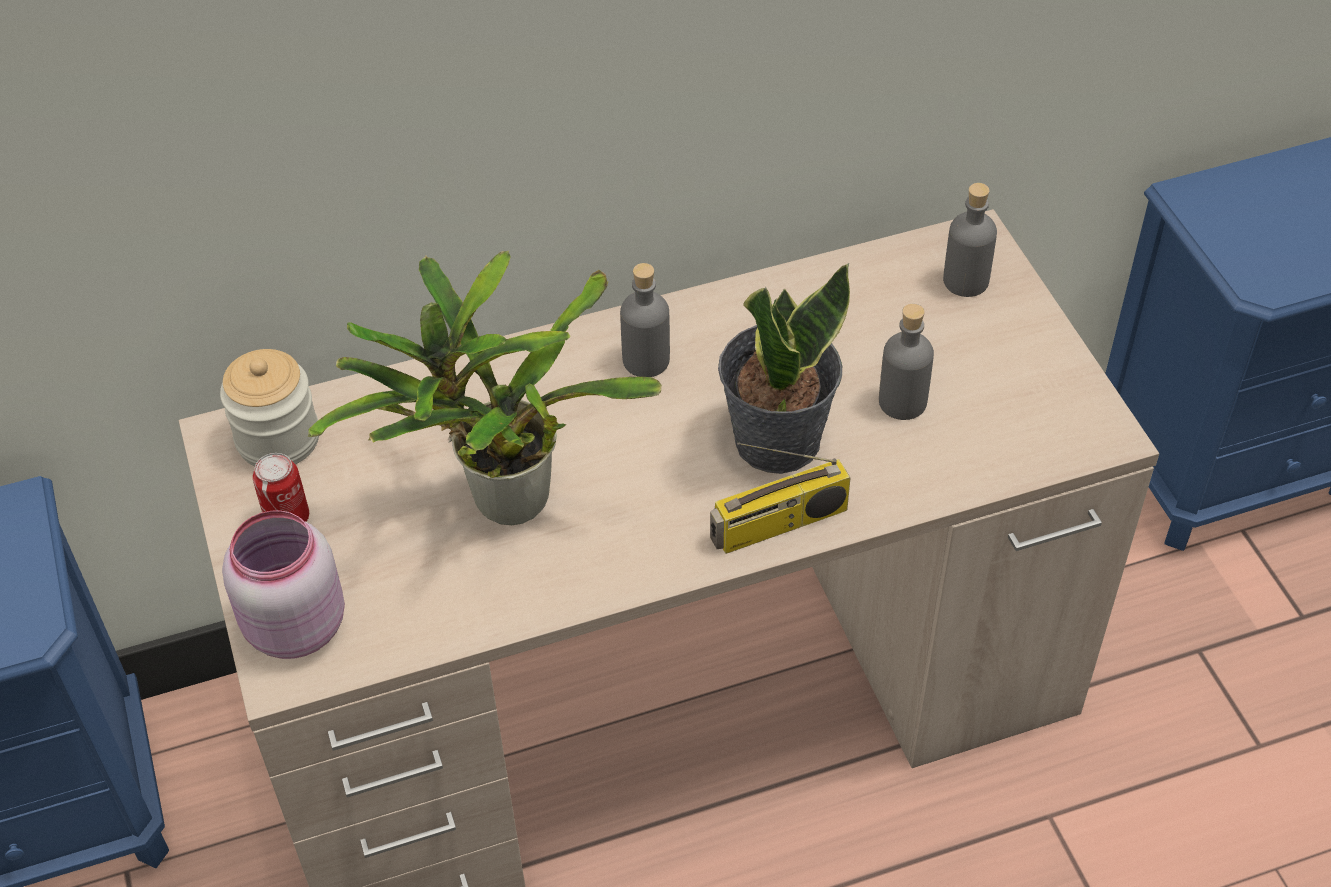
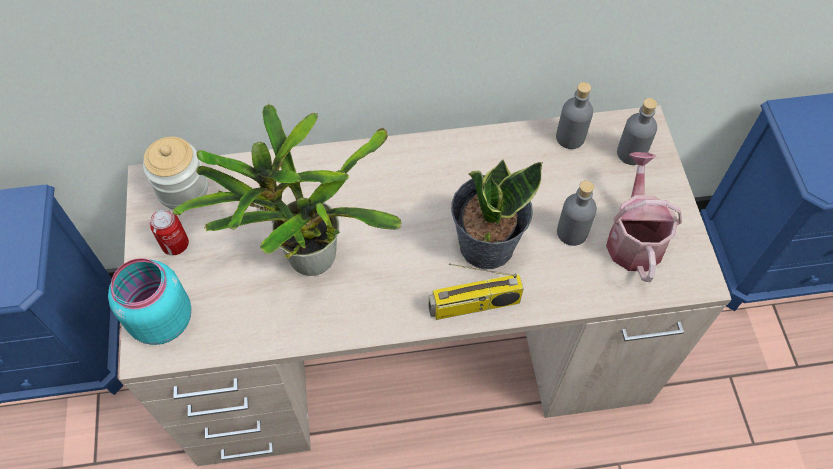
camera: 10 degrees right, 10 degrees up
(292, 626) = (160, 320): pink jar -> turquoise jar
(646, 360) = (417, 174): grey bottle -> grey bottle (570, 137)
(996, 394) = (633, 238): none -> watering can

